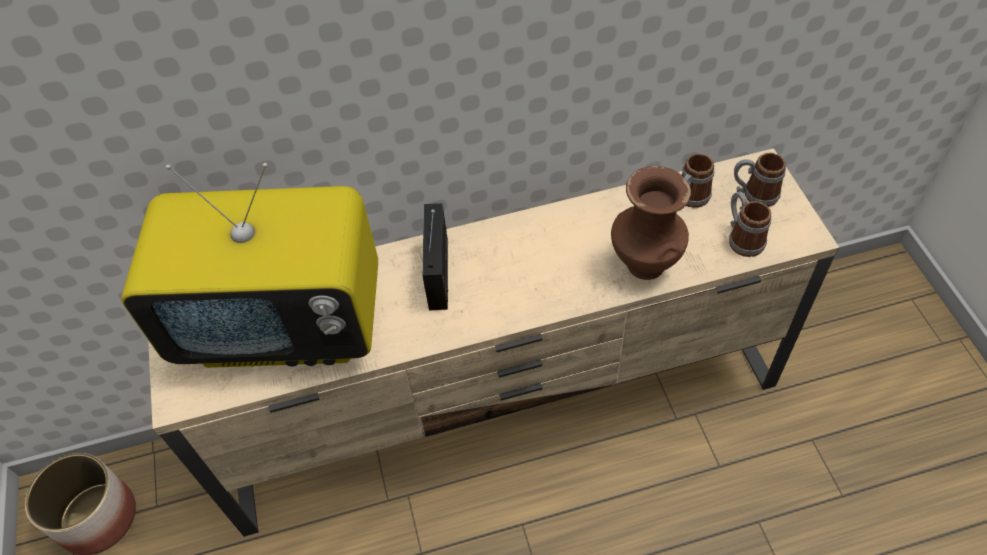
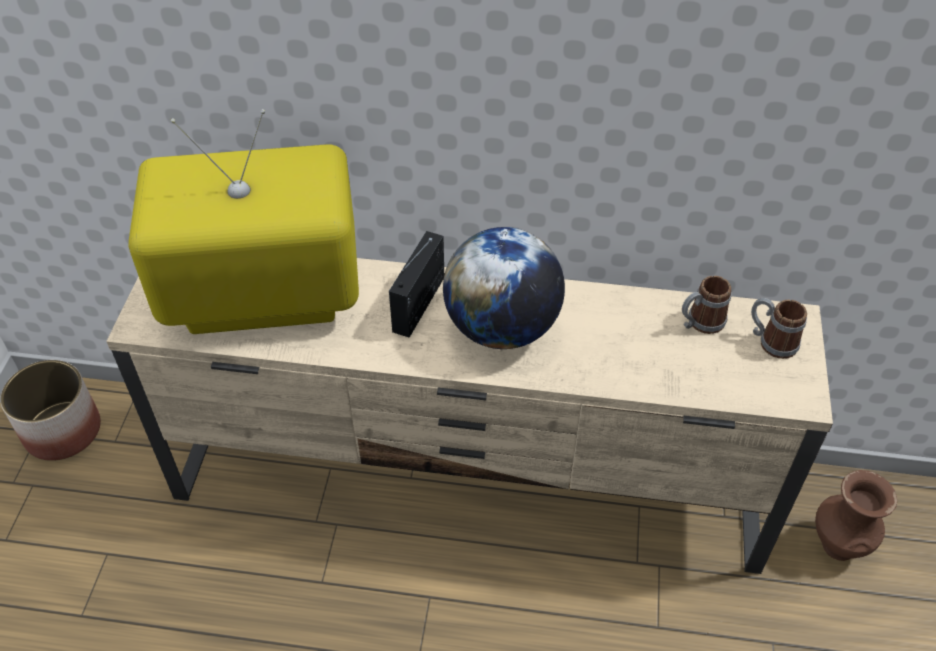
camera: 20 degrees right, 5 degrees down
(286, 325) = (261, 298): television -> television turned 150 degrees clockwise
(525, 268) = (502, 328): none -> globe
(644, 264) = (619, 365): brown vase -> brown vase (837, 544)
(742, 237) = (733, 377): mug -> none

